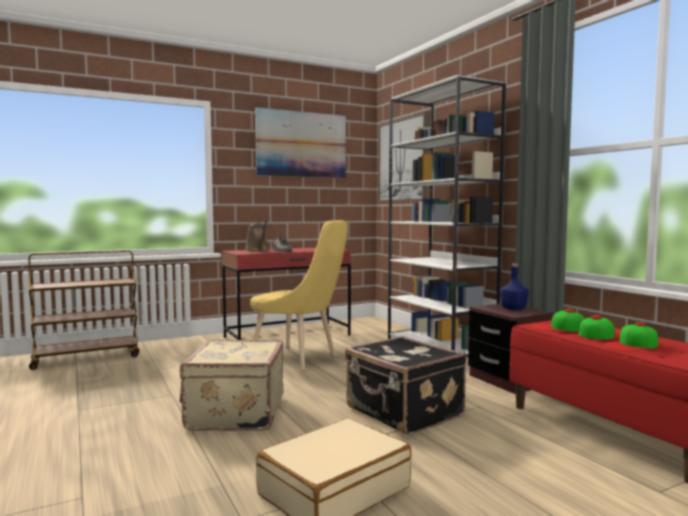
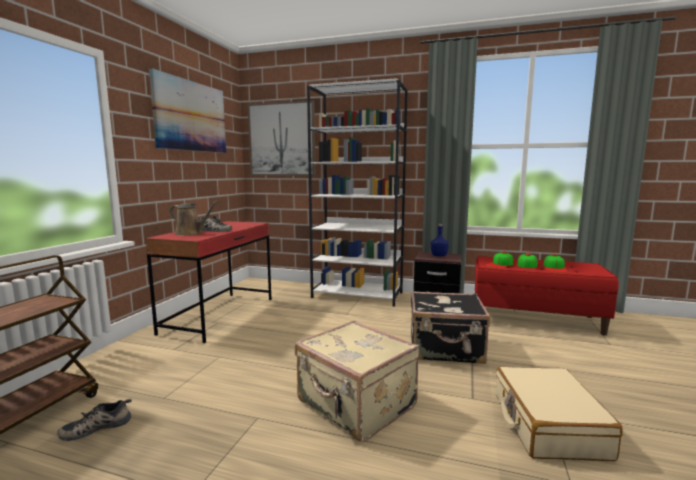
camera: 45 degrees left, 5 degrees up
(109, 370) = (97, 427): none -> shoe
(299, 359) = (283, 334): yellow chair -> none

